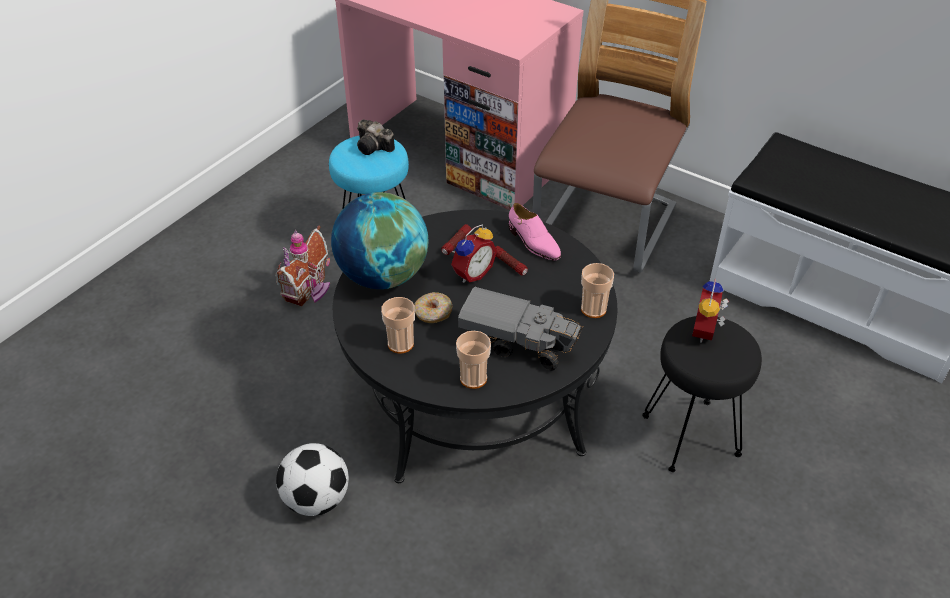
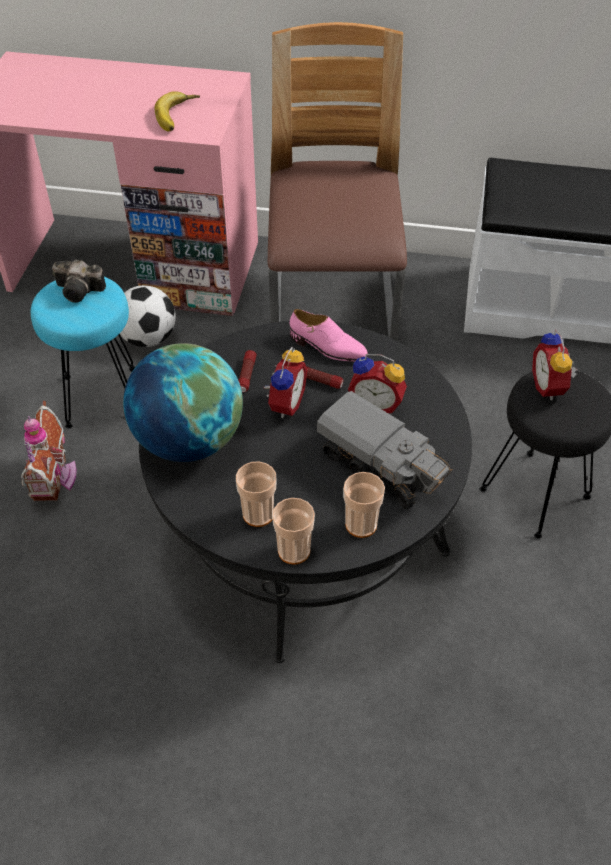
camera: 25 degrees left, 5 degrees up
(316, 499) = (202, 719): football -> football (148, 338)
(433, 313) = (271, 465): donut -> none
(503, 30) = (179, 116): none -> banana
(518, 343) = (382, 467): toy truck -> toy truck turned 45 degrees clockwise
(545, 296) = (376, 403): none -> alarm clock
(593, 309) = (433, 401): cup -> cup (294, 550)

